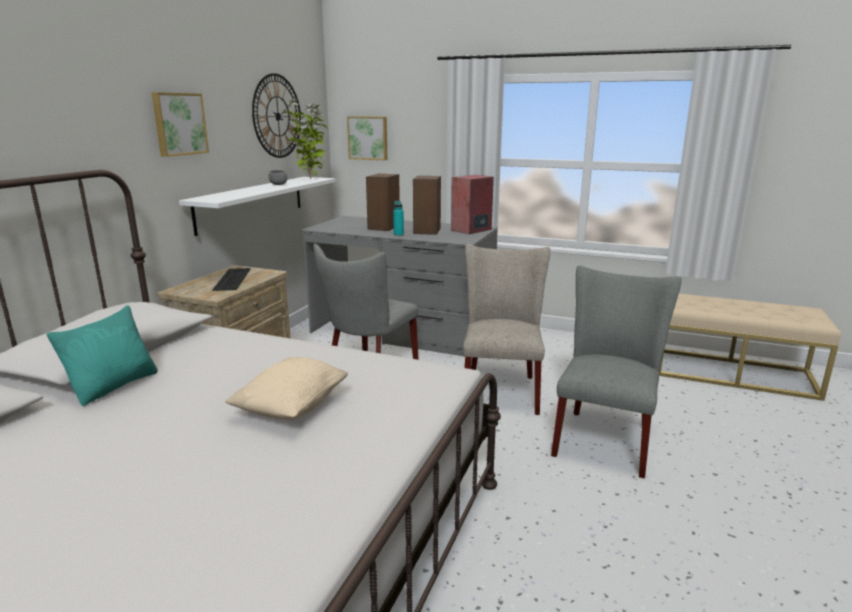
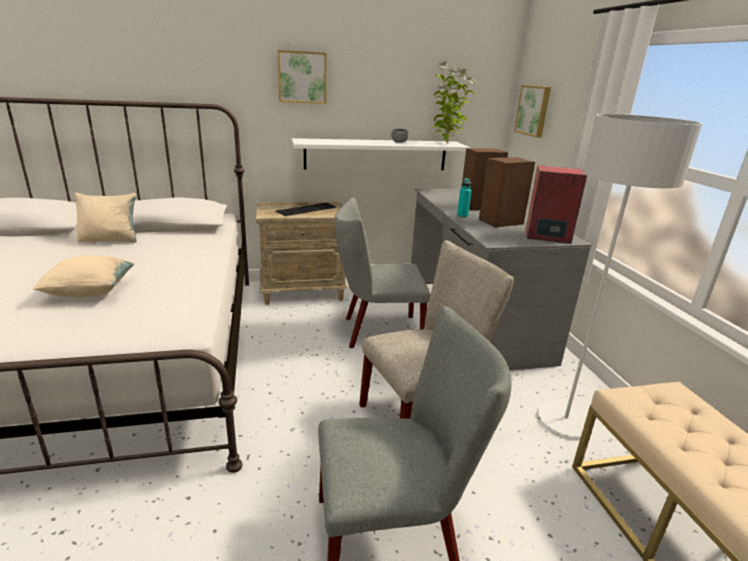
camera: 55 degrees right, 5 degrees up
(114, 386) = (110, 240): turquoise pillow -> beige pillow
(277, 116) = (429, 79): wall clock -> none
(545, 349) = (565, 420): none -> grey floor lamp

